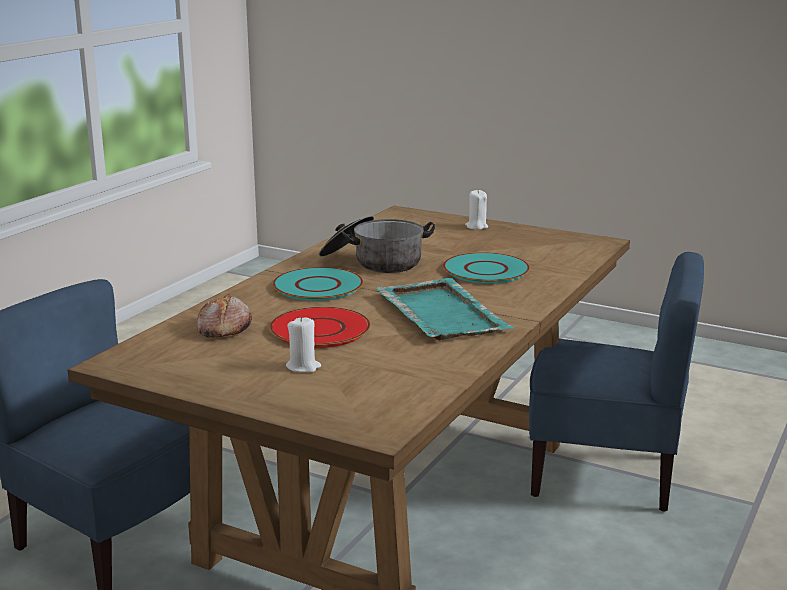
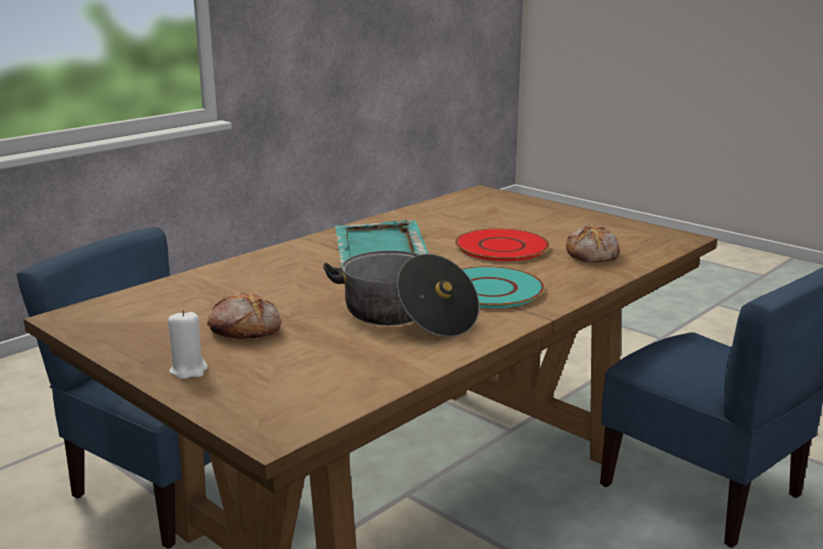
camera: 165 degrees left, 0 degrees up
(303, 367) = (522, 223): white candle -> none
(474, 246) = (245, 329): none -> bread
(486, 270) = (279, 290): turquoise plate -> none

